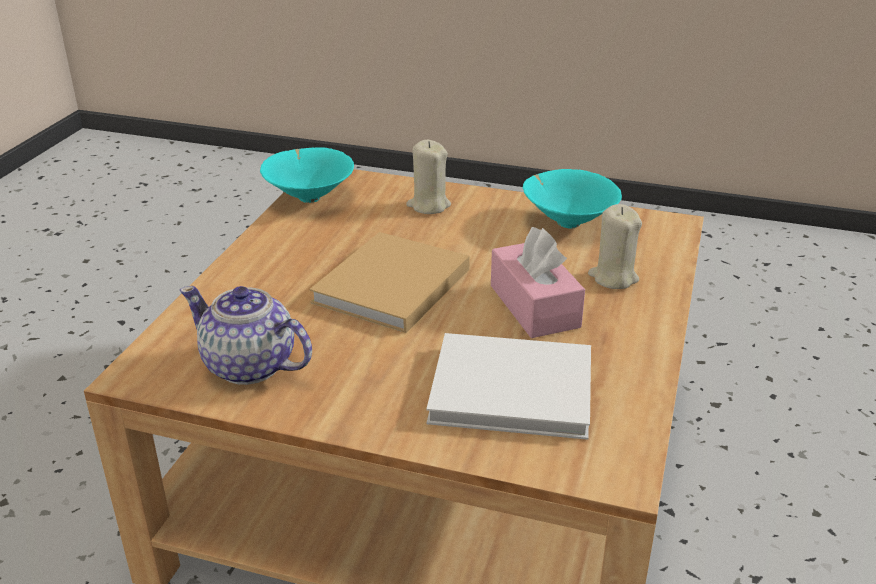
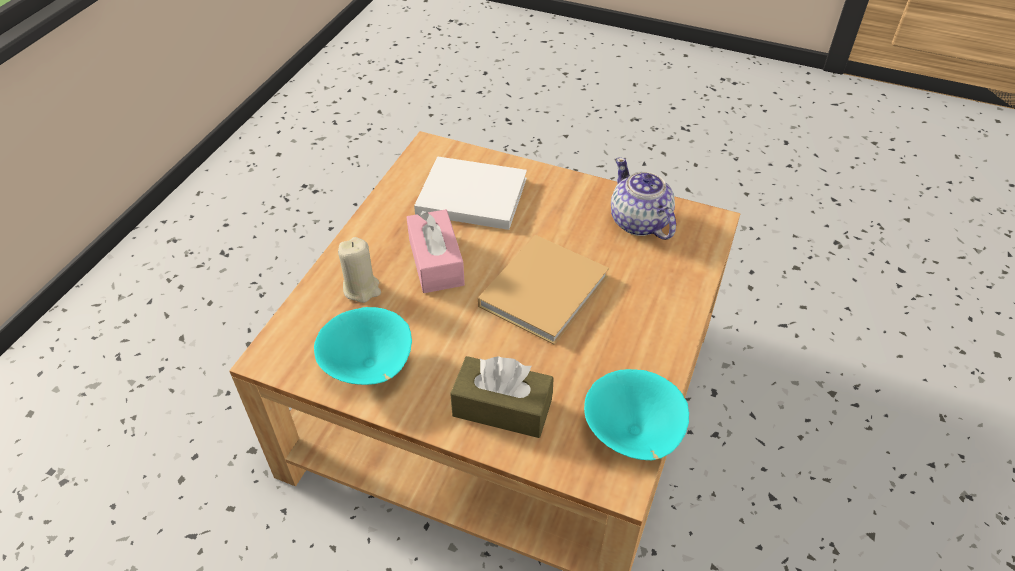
camera: 175 degrees left, 15 degrees up
(250, 366) = (639, 222): teapot -> teapot turned 150 degrees counterclockwise
(428, 205) = (502, 408): beige candle -> brown tissue box

